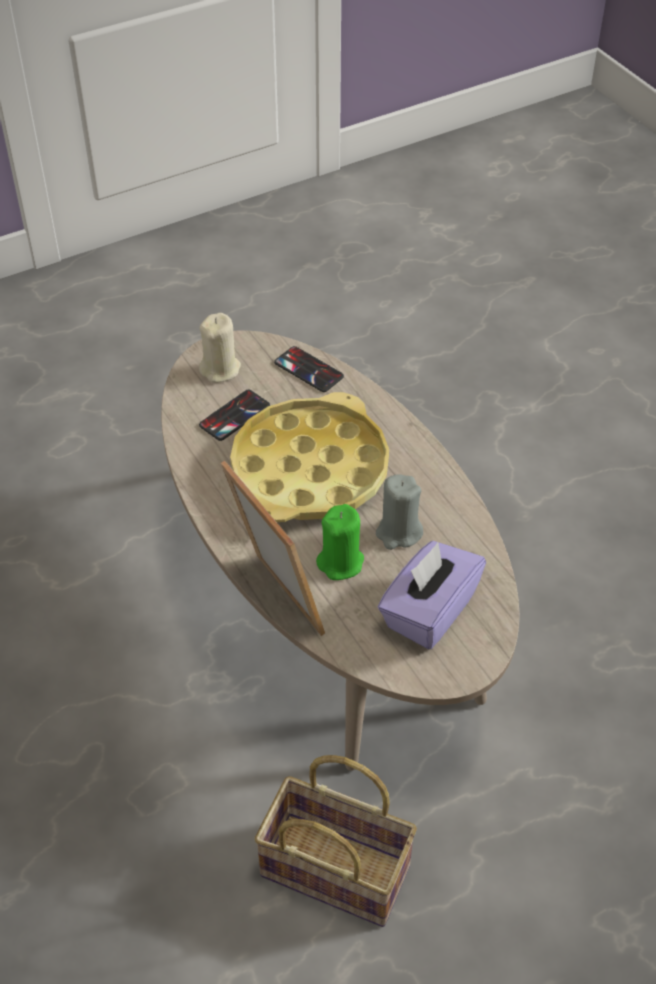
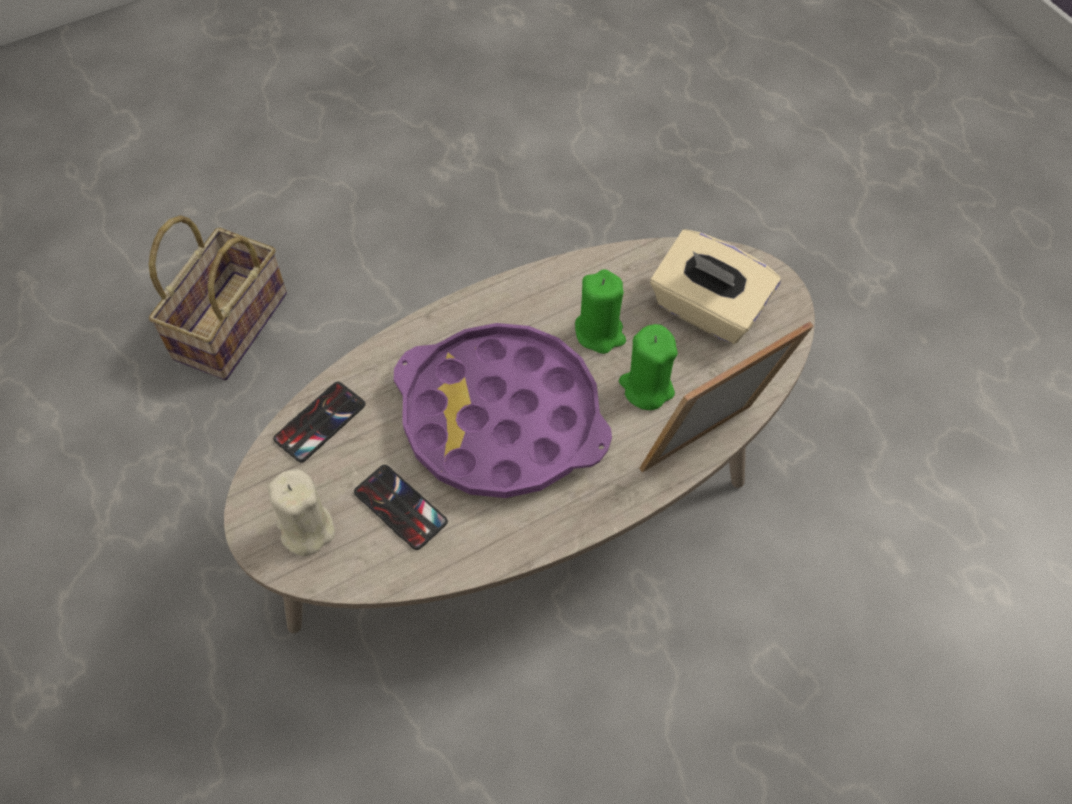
camera: 90 degrees left, 10 degrees up
(309, 469) = (501, 419): yellow tray -> purple tray
(339, 869) = (849, 495): basket -> basket (230, 323)
(398, 533) = (600, 333): grey candle -> green candle
(428, 611) = (707, 310): purple tissue box -> beige tissue box

